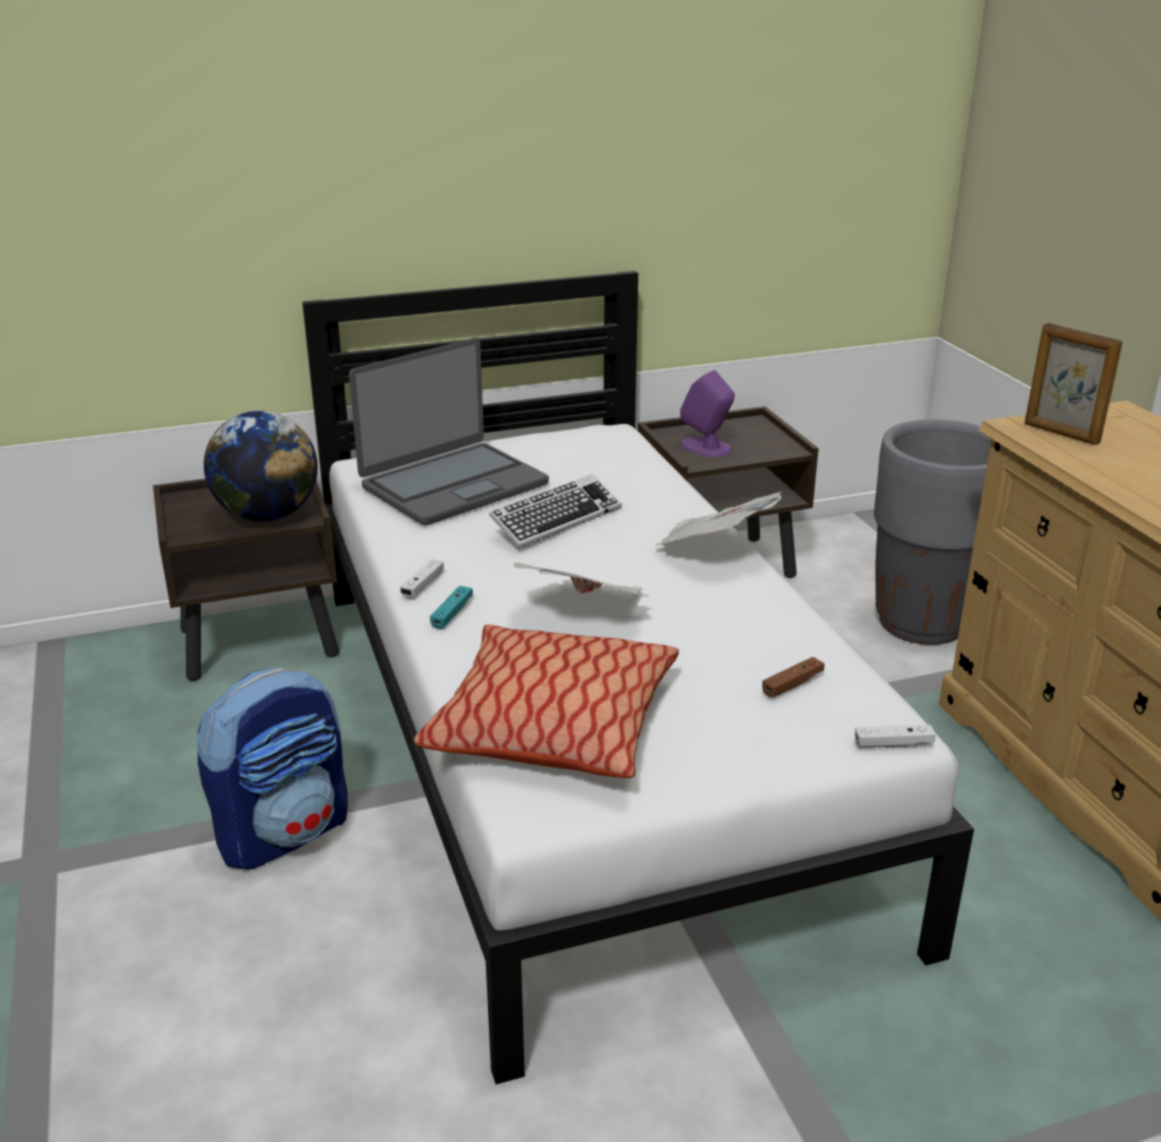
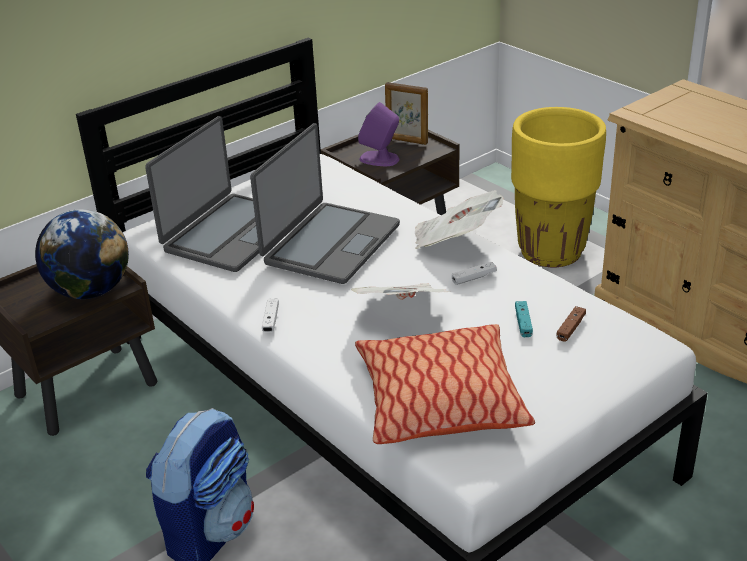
camera: 20 degrees left, 5 degrees up
(452, 613) = (309, 337): turquoise game controller -> turquoise game controller (523, 323)
(556, 519) = (330, 244): keyboard -> laptop
(893, 743) = (657, 352): white game controller -> white game controller (474, 277)
(922, 623) = (551, 252): grey planter -> yellow planter
(1061, 433) = (663, 113): picture frame -> picture frame (406, 141)

